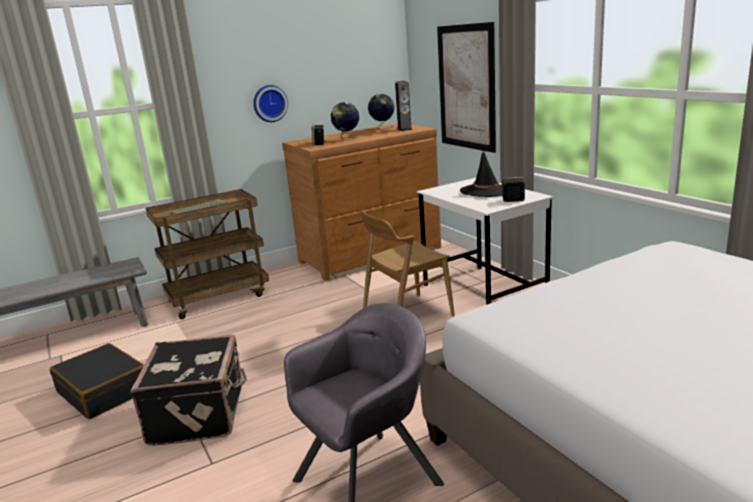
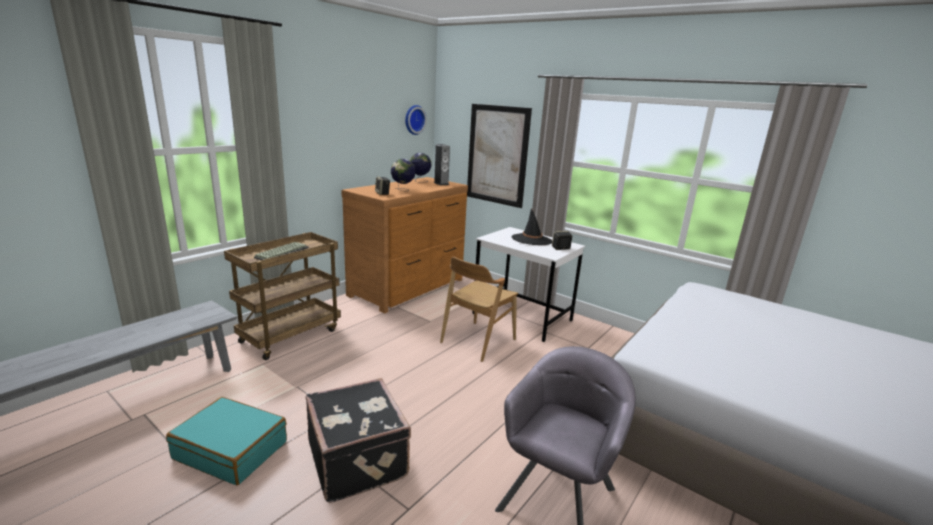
camera: 25 degrees left, 0 degrees up
(104, 391) = (231, 450): black suitcase -> turquoise suitcase
(269, 103) = (333, 153): wall clock -> wall clock (413, 119)

